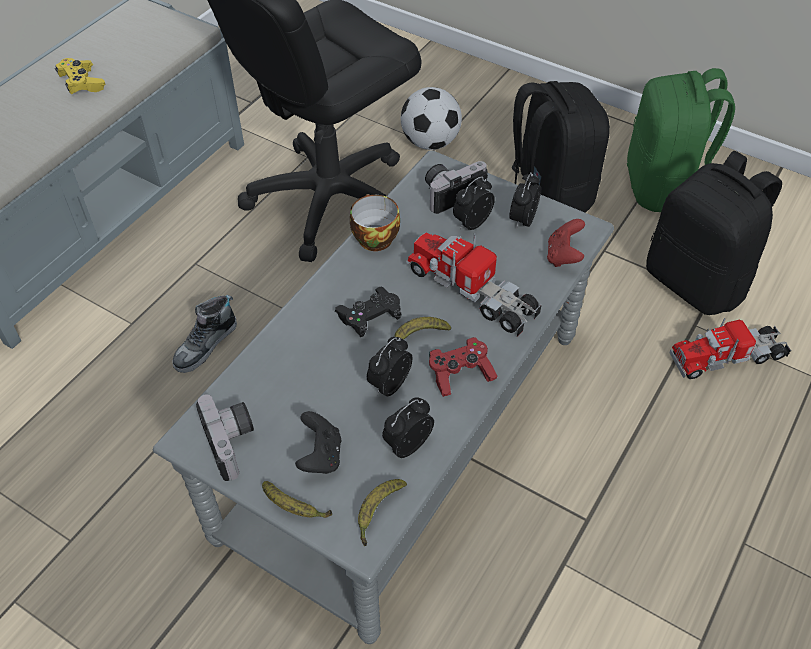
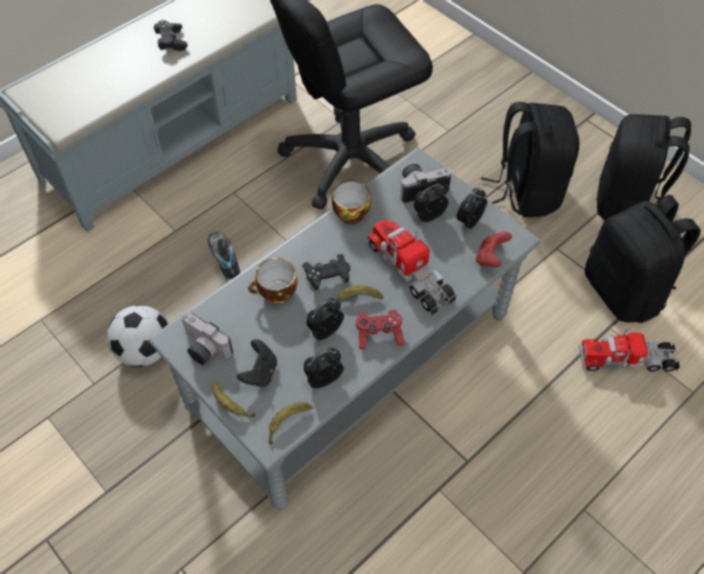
camera: 15 degrees right, 5 degrees up
(82, 83) = (171, 42): yellow game controller -> black game controller
(206, 345) = (224, 259): shoe -> shoe turned 105 degrees clockwise
(233, 442) = (203, 348): camera -> camera turned 135 degrees clockwise
(310, 353) = (276, 294): none -> cup
(430, 142) = (444, 126): football -> football (145, 351)
(663, 187) = (626, 204): green backpack -> black backpack

